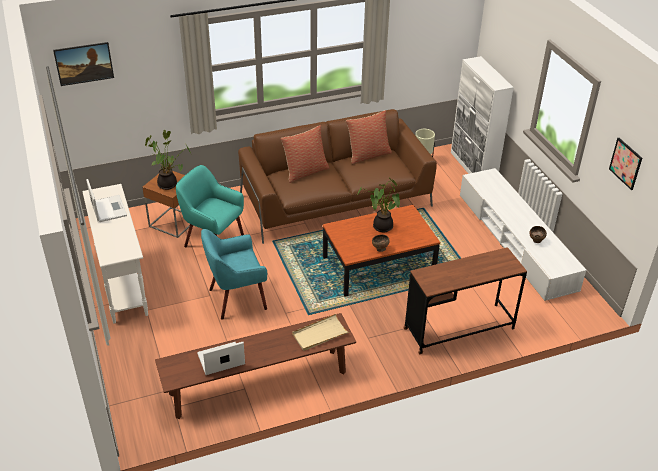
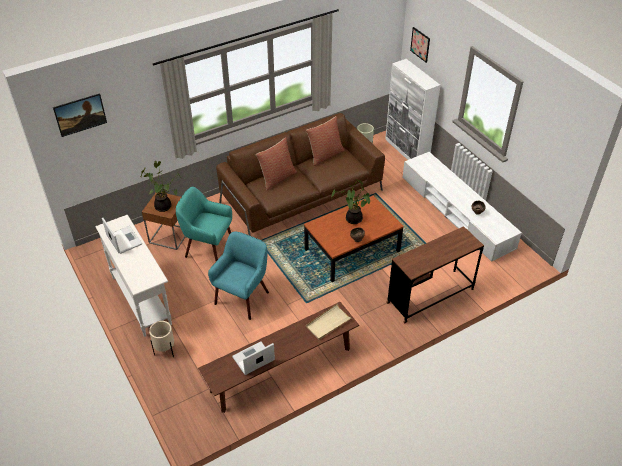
camera: 10 degrees left, 5 degrees up
(132, 342) = (165, 351): none -> beige planter
(236, 298) = (243, 298): turquoise armchair -> turquoise armchair turned 150 degrees clockwise
(625, 163) = (550, 147): picture -> picture (420, 44)

